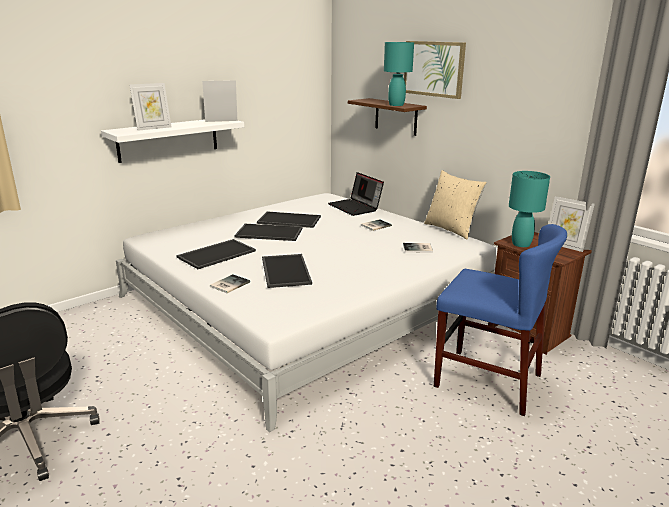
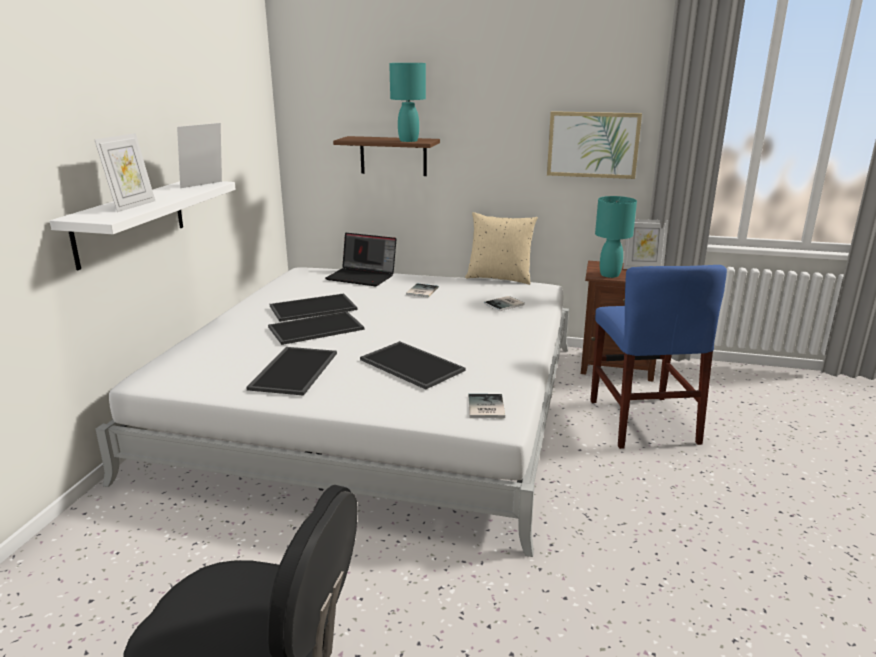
camera: 35 degrees left, 0 degrees up
(228, 284) = (373, 400): book -> book (484, 407)
(434, 69) = (447, 94): picture -> picture (593, 144)
(487, 380) = (642, 421): blue chair -> blue chair turned 90 degrees clockwise

